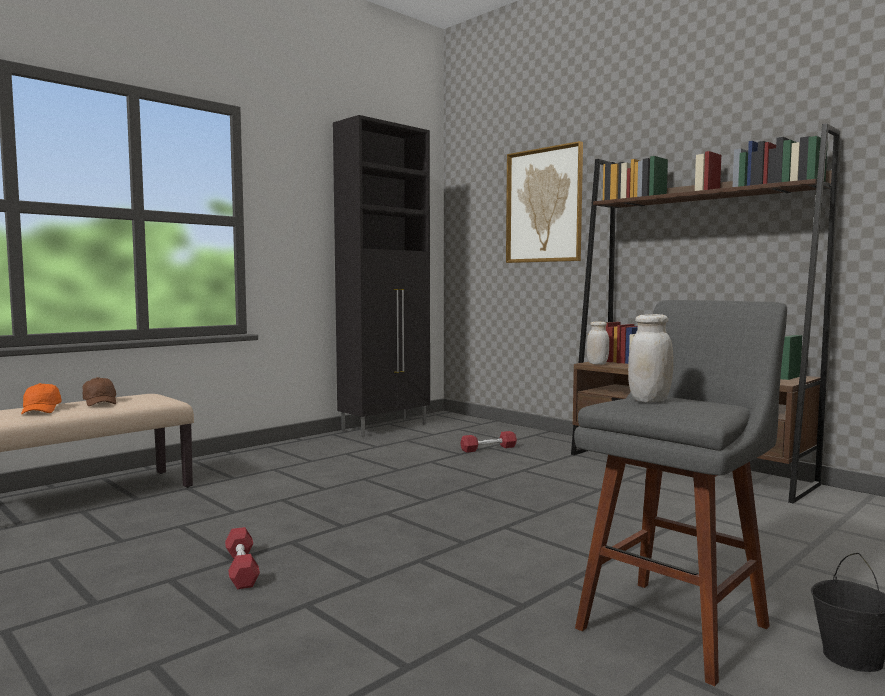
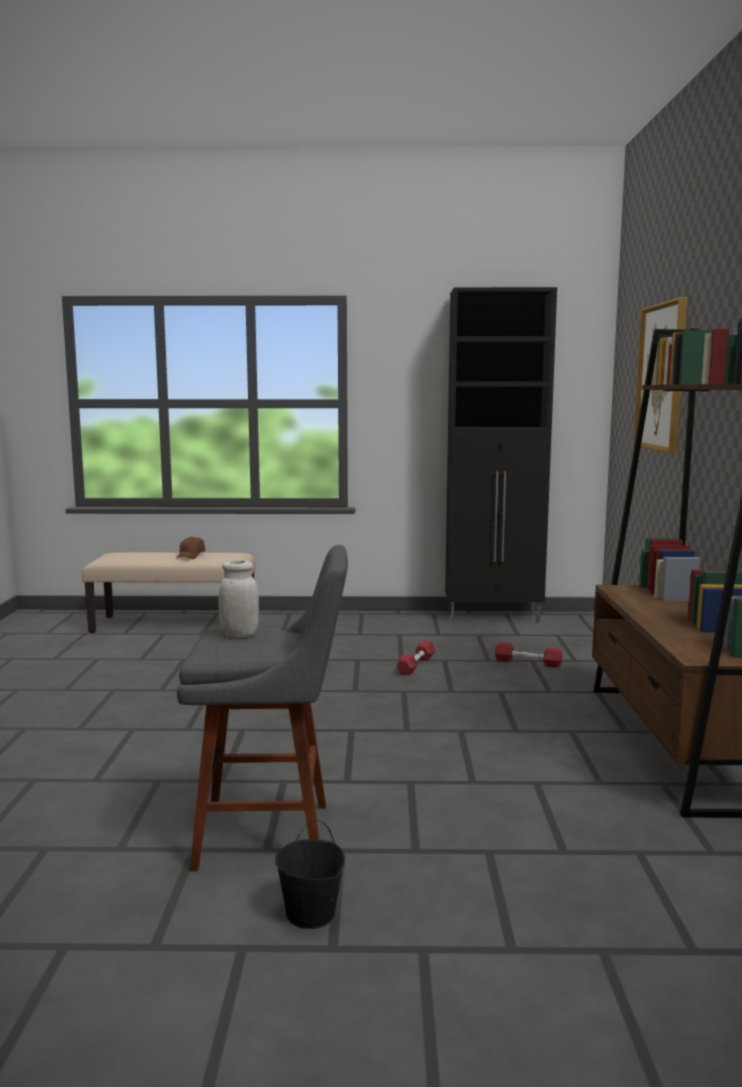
camera: 45 degrees right, 5 degrees up
(41, 410) = (149, 556): orange cap -> none
(241, 569) = (152, 697): red dumbbell -> red dumbbell (416, 665)
(597, 364) = (617, 590): white jar -> none

